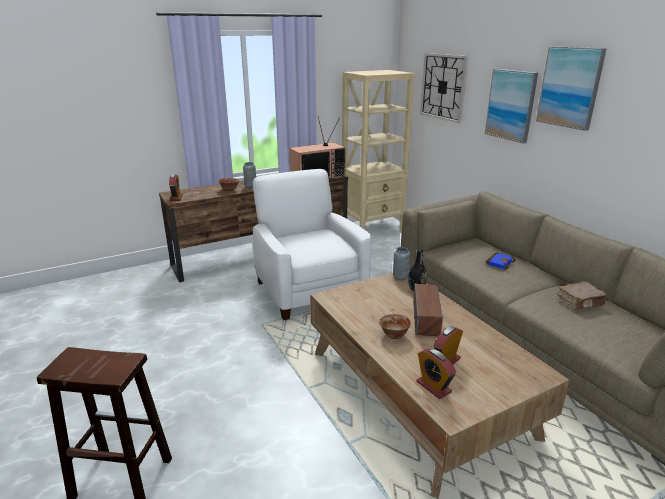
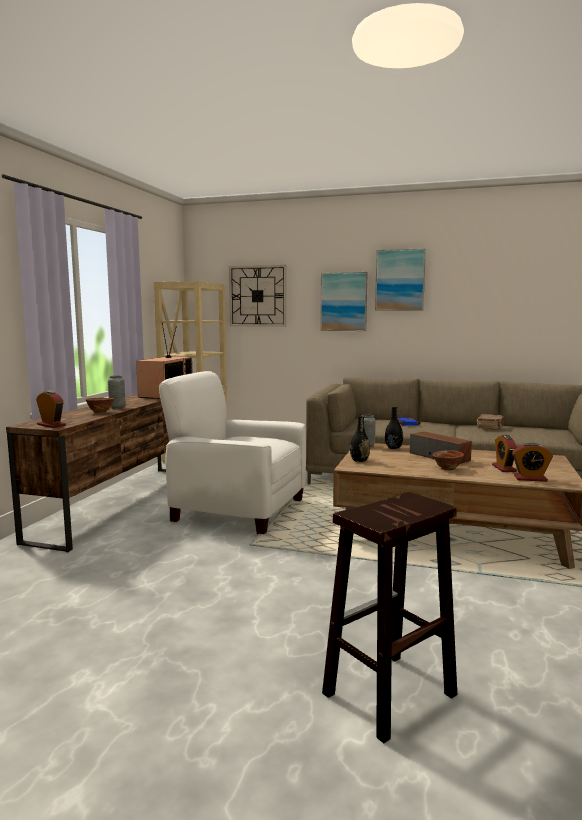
camera: 45 degrees left, 15 degrees down
(351, 292) = (359, 460): none -> black vase

